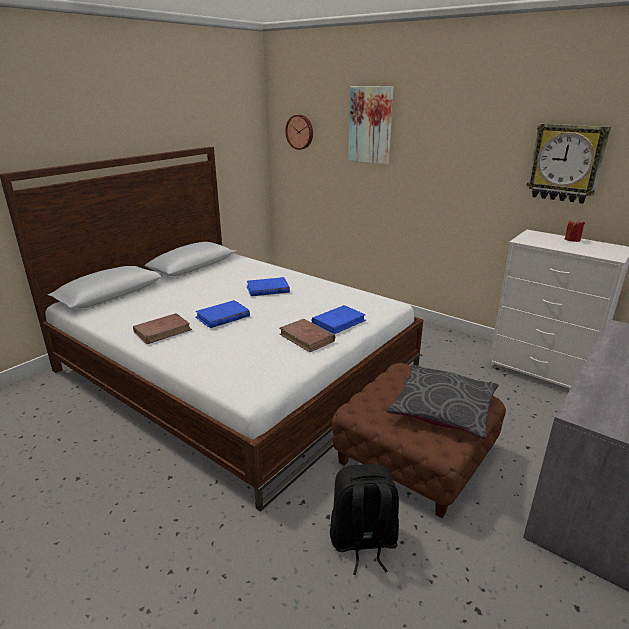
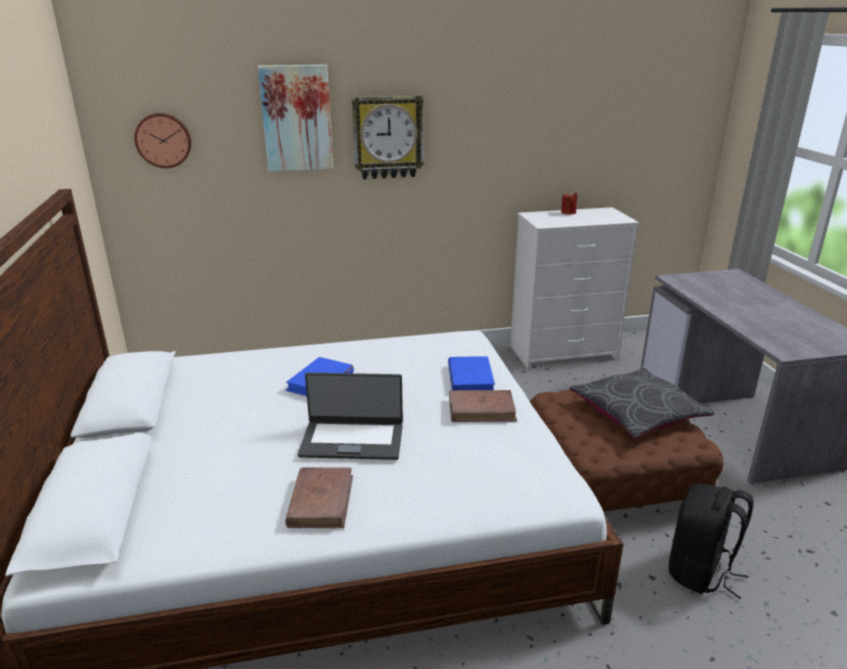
camera: 50 degrees left, 0 degrees up
(222, 317) = (352, 440): blue book -> laptop
(566, 163) = (543, 137): wall clock -> wall clock (387, 137)

